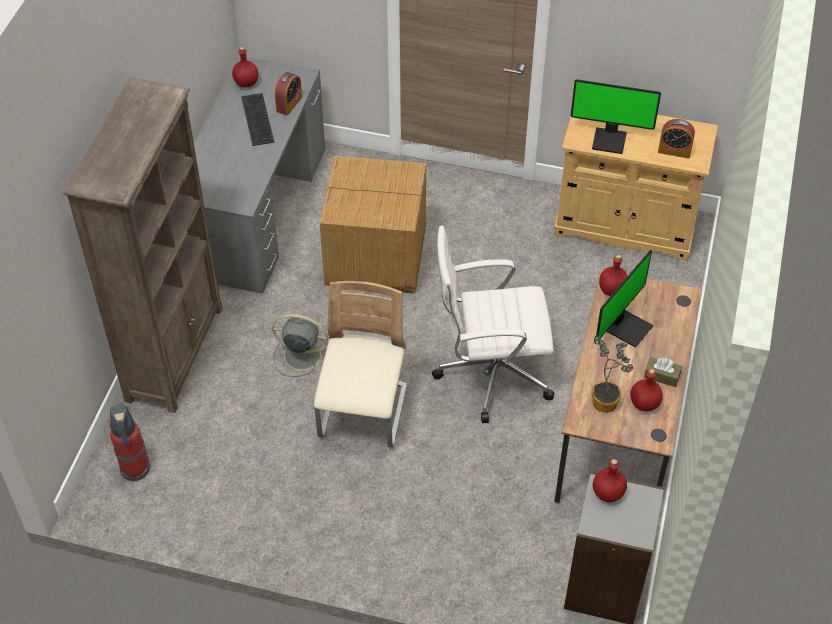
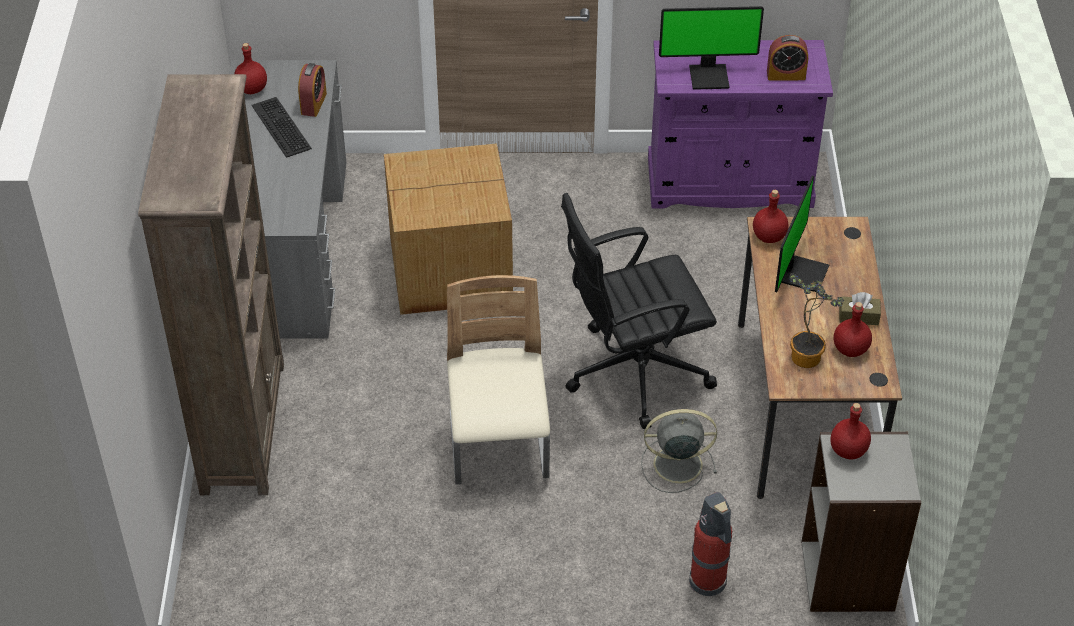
camera: 15 degrees left, 5 degrees down
(135, 470) = (241, 570): fire extinguisher -> fire extinguisher (708, 582)
(300, 355) = (399, 398): grey fan -> grey fan (675, 464)
(490, 372) = (633, 372): white office chair -> black office chair
(625, 225) = (729, 182): beige cabinet -> purple cabinet

